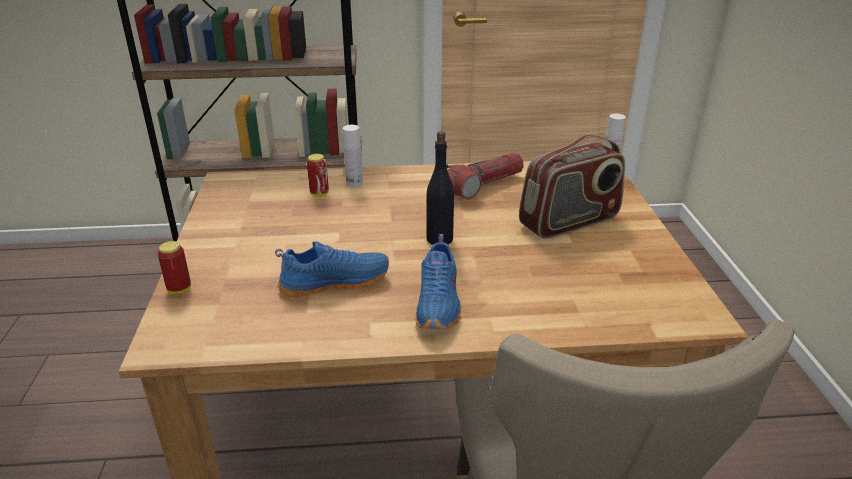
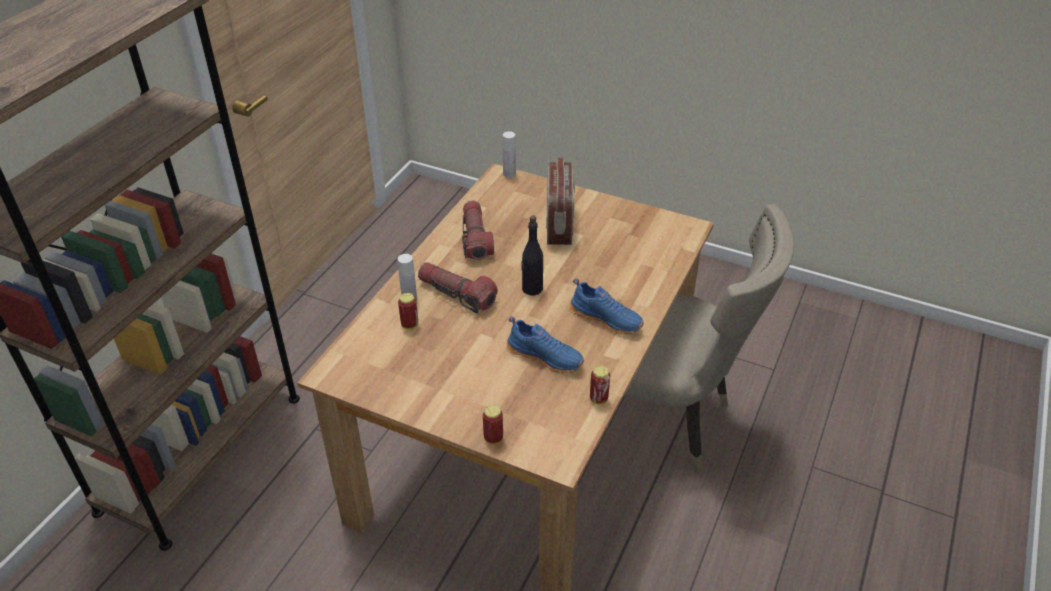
camera: 60 degrees left, 10 degrees up
(285, 343) = (598, 399): none -> can
(334, 281) = (545, 356): blue shoe -> blue shoe turned 105 degrees clockwise
(386, 202) = (457, 294): none -> flashlight

